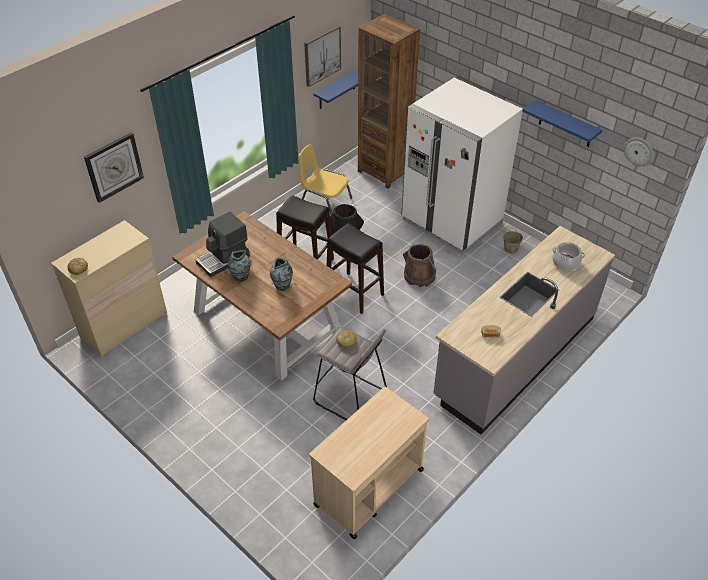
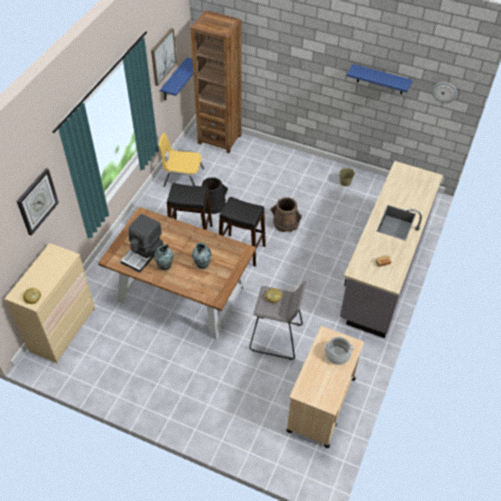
camera: 20 degrees left, 5 degrees up
(451, 222) = (291, 170): white fridge -> none
(565, 262) = (411, 190): cooking pot -> cooking pot (337, 354)

